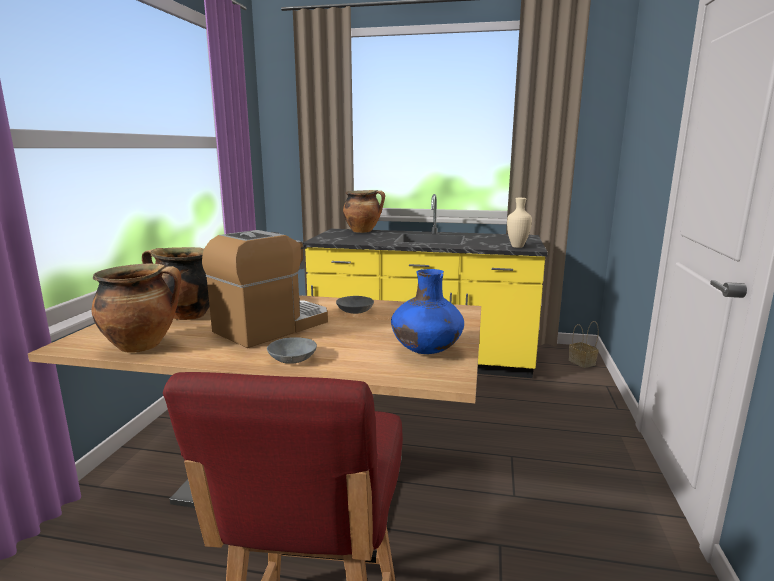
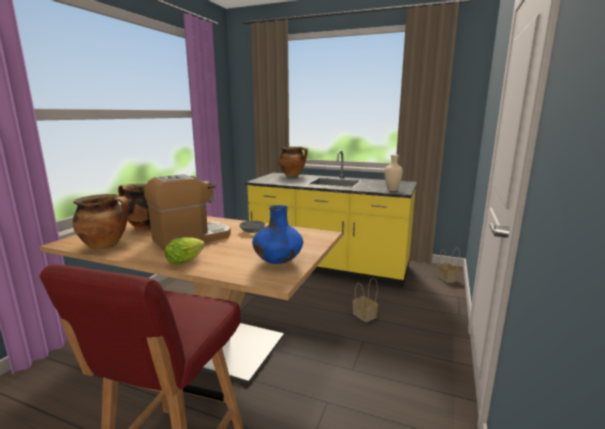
camera: 10 degrees right, 0 degrees up
(291, 359) = (187, 260): grey bowl -> lettuce
(499, 421) = (365, 315): none -> basket

